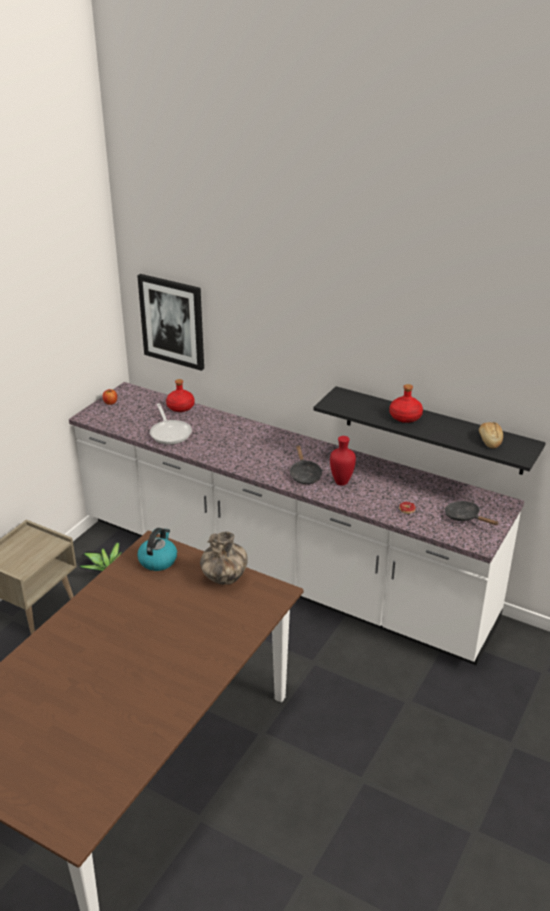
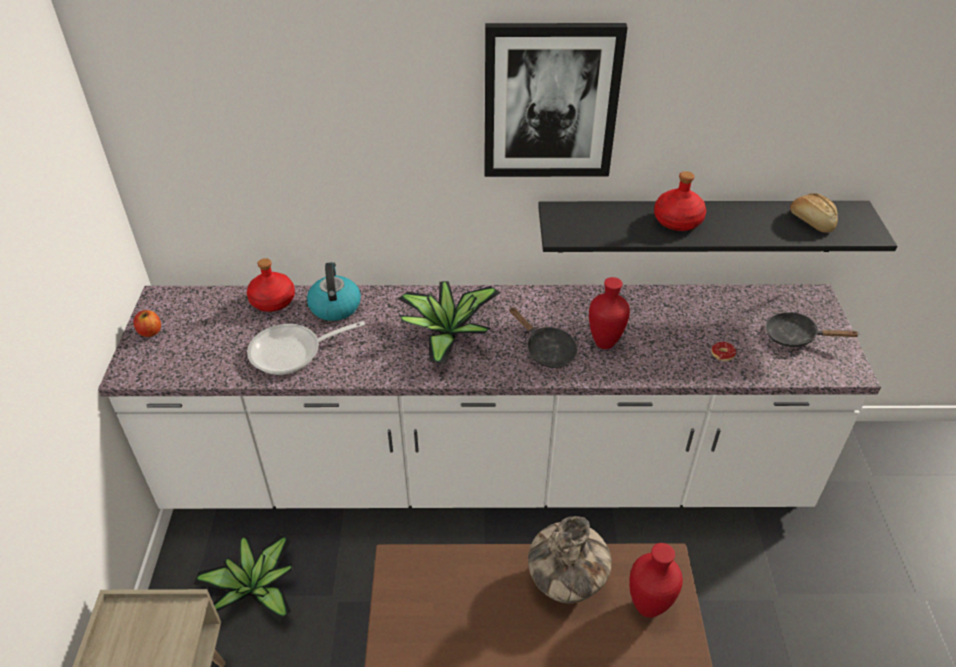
camera: 30 degrees left, 10 degrees up
(158, 560) = (440, 598): kettle -> kettle (335, 306)
(170, 433) = (292, 352): frying pan -> frying pan turned 120 degrees clockwise
(172, 321) = (222, 167): picture -> picture (550, 102)
(255, 604) = (649, 608): none -> red vase
(258, 449) = (447, 332): none -> potted plant

